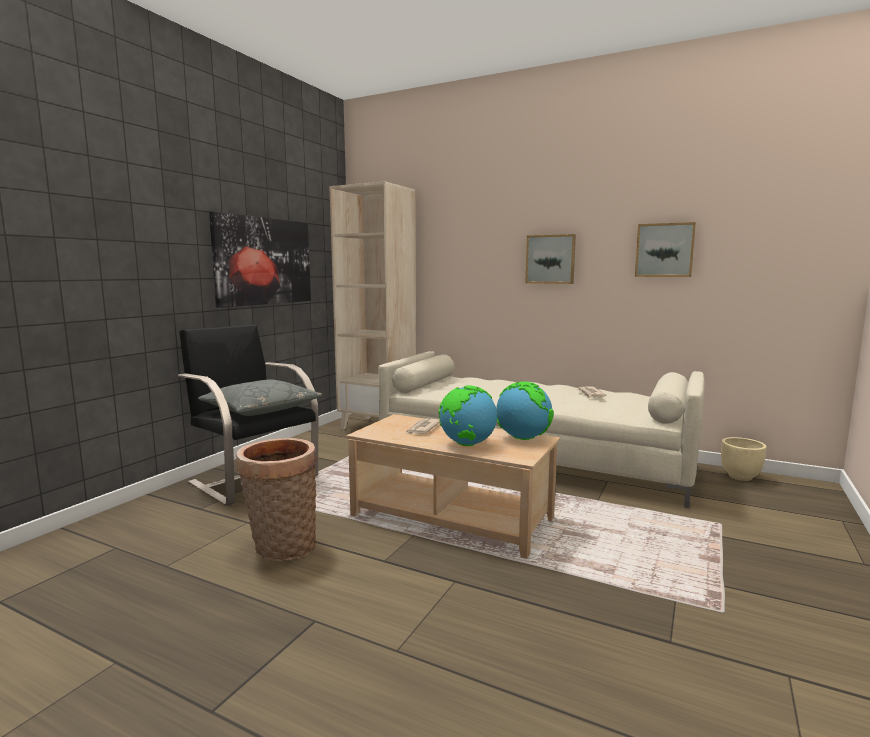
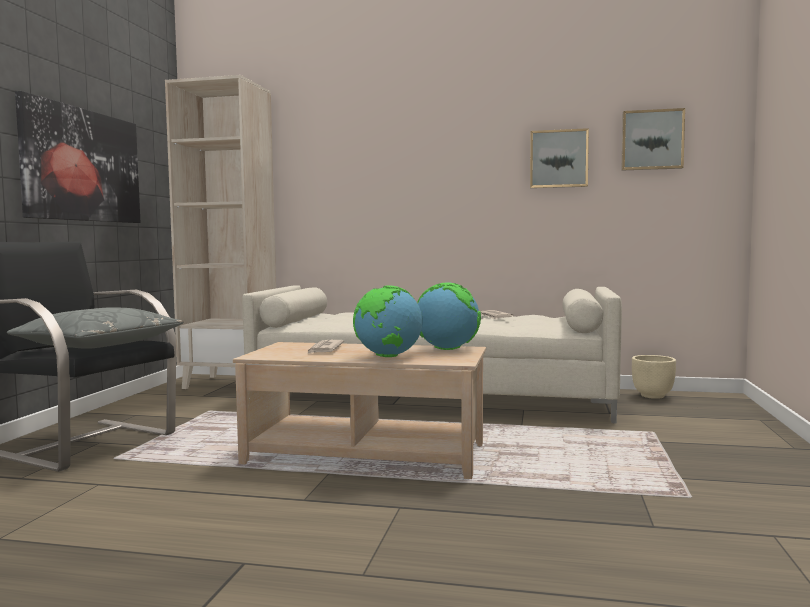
camera: 15 degrees left, 5 degrees down
(282, 548) = (162, 503): basket -> none
(550, 259) = (436, 171): picture -> picture (652, 140)

